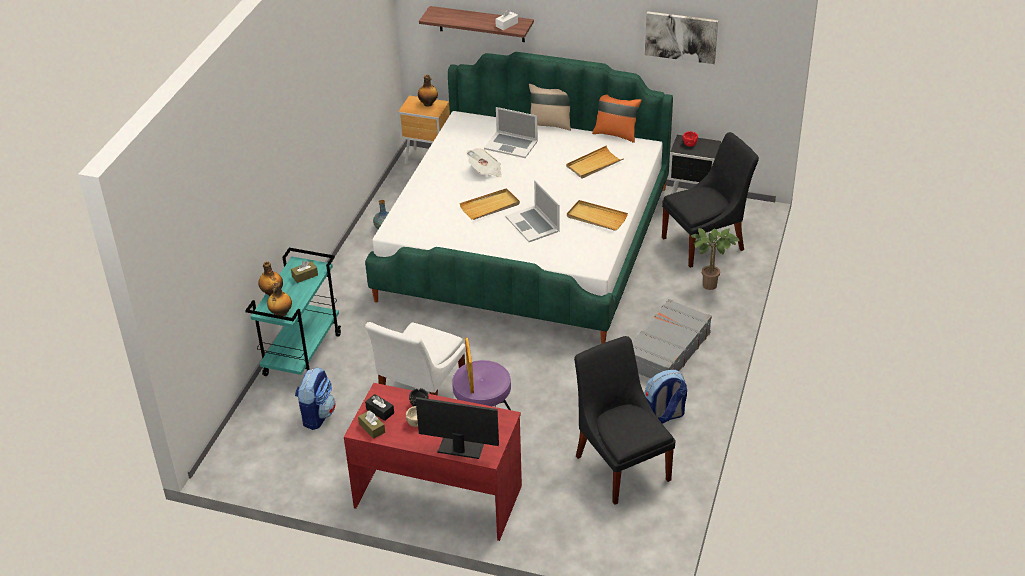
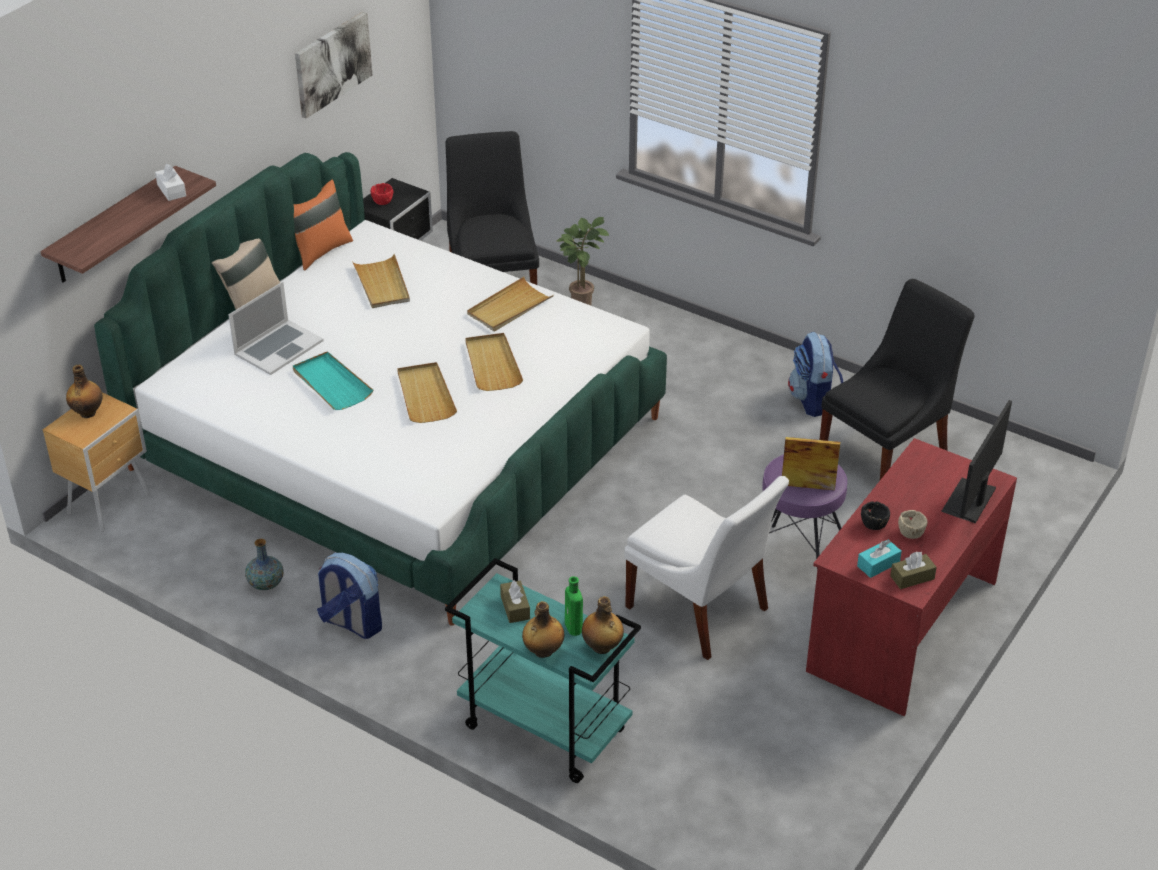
camera: 75 degrees left, 0 degrees up
(293, 300) = (574, 628): none -> green bottle
(317, 415) = (695, 730): backpack -> backpack (351, 623)
(380, 411) = (878, 564): black tissue box -> turquoise tissue box
(485, 171) = (331, 384): newspaper -> turquoise tray
(532, 224) = (492, 364): laptop -> beige tray
(621, 464) = (887, 452): black chair -> black chair turned 150 degrees clockwise
(666, 350) = (692, 370): grey suitcase -> none

